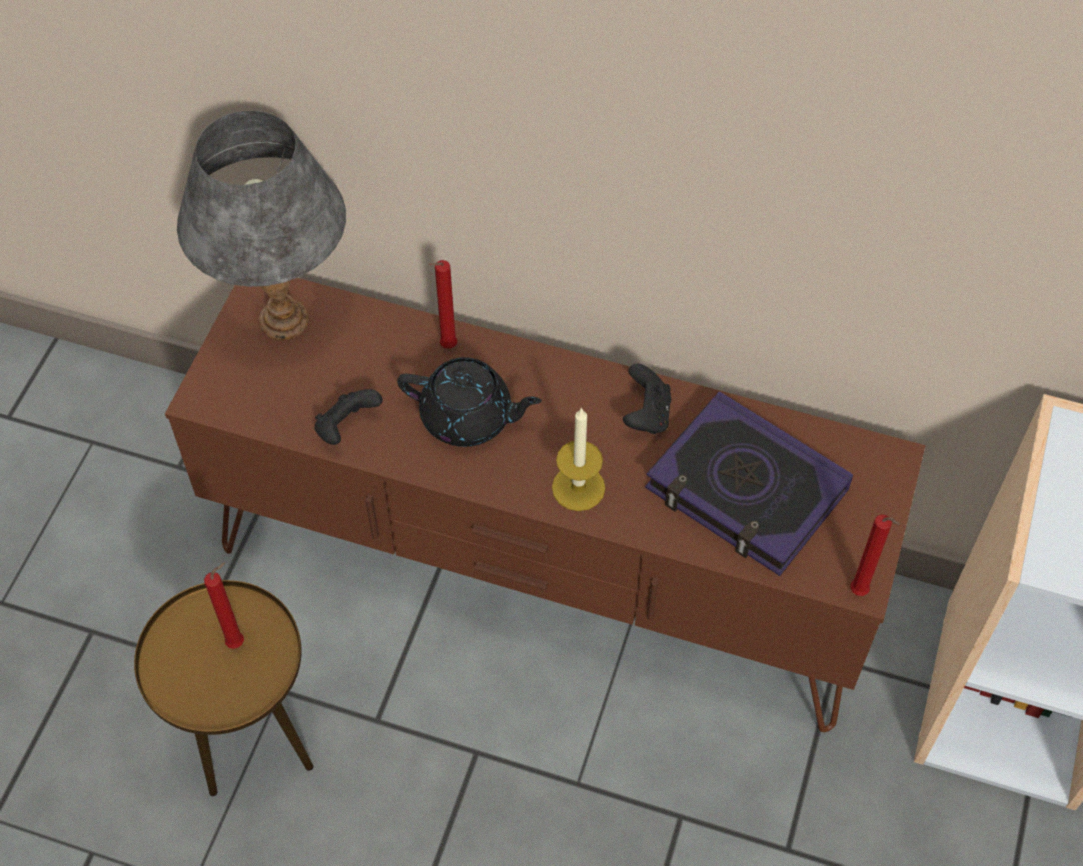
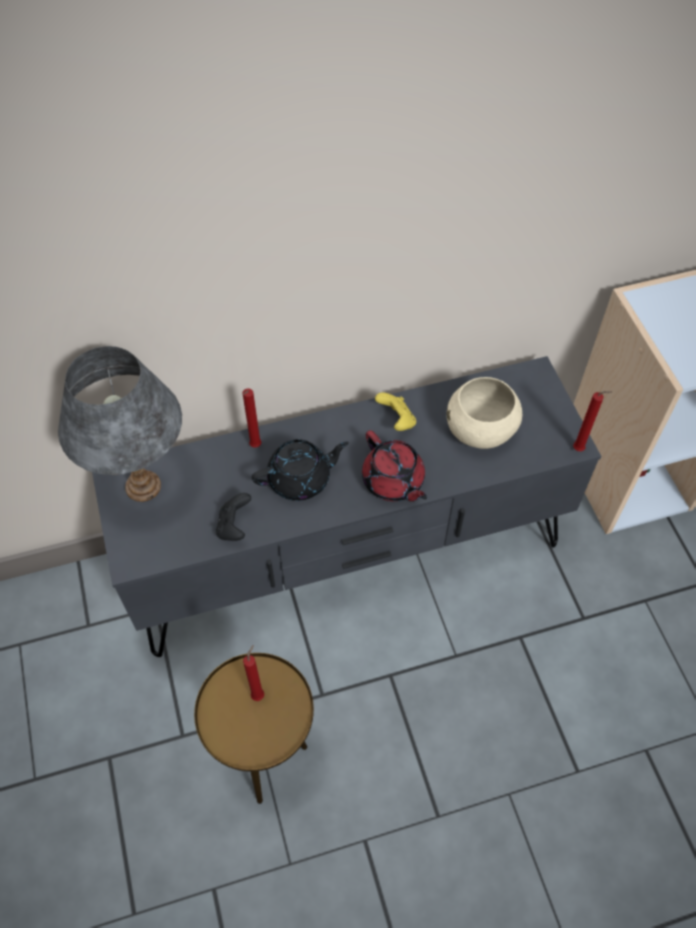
camera: 35 degrees left, 0 degrees up
(544, 571) = (350, 553): brown tv stand -> grey tv stand
(578, 487) = (393, 481): candle -> red teapot
(646, 415) = (396, 421): black game controller -> yellow game controller
(746, 491) = (481, 431): book -> beige bowl

